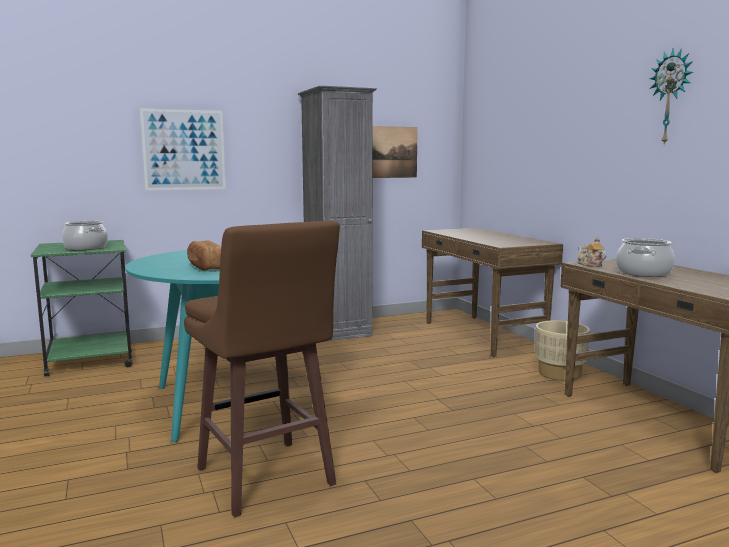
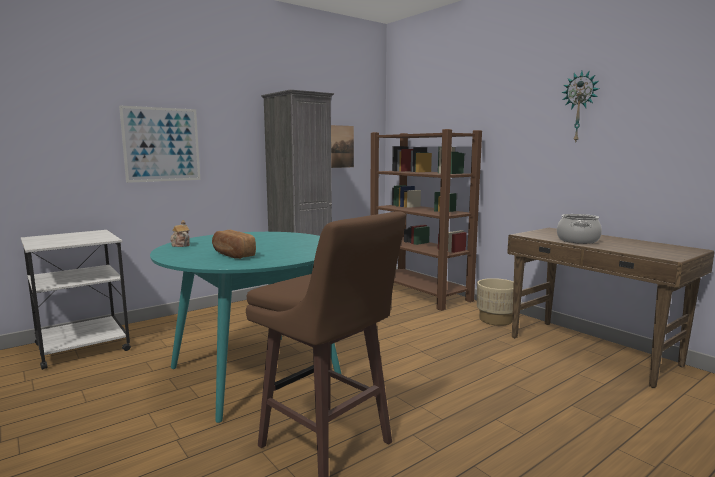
camera: 15 degrees left, 0 degrees up
(86, 248) = (79, 240): cooking pot -> none
(92, 359) = (84, 346): green cart -> white cart
(483, 335) = (419, 293): brown console table -> brown bookcase
(589, 264) = (531, 235): teapot -> teapot (180, 245)

